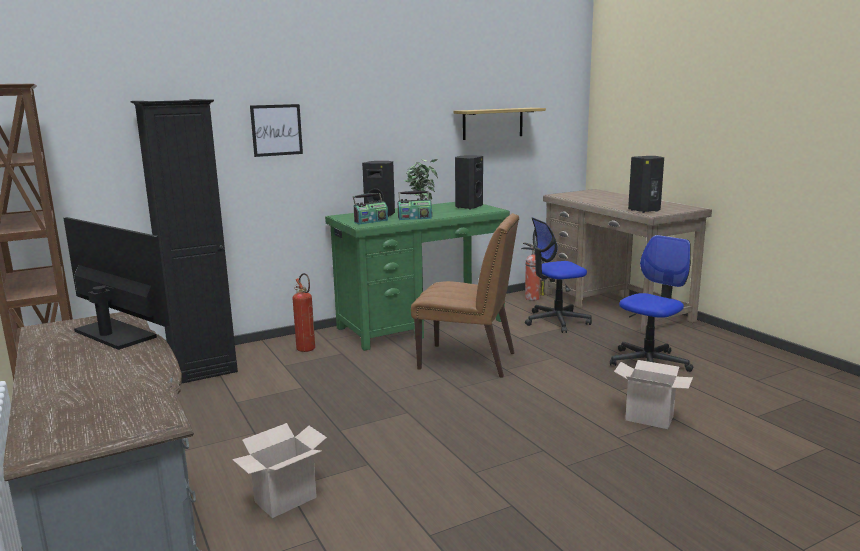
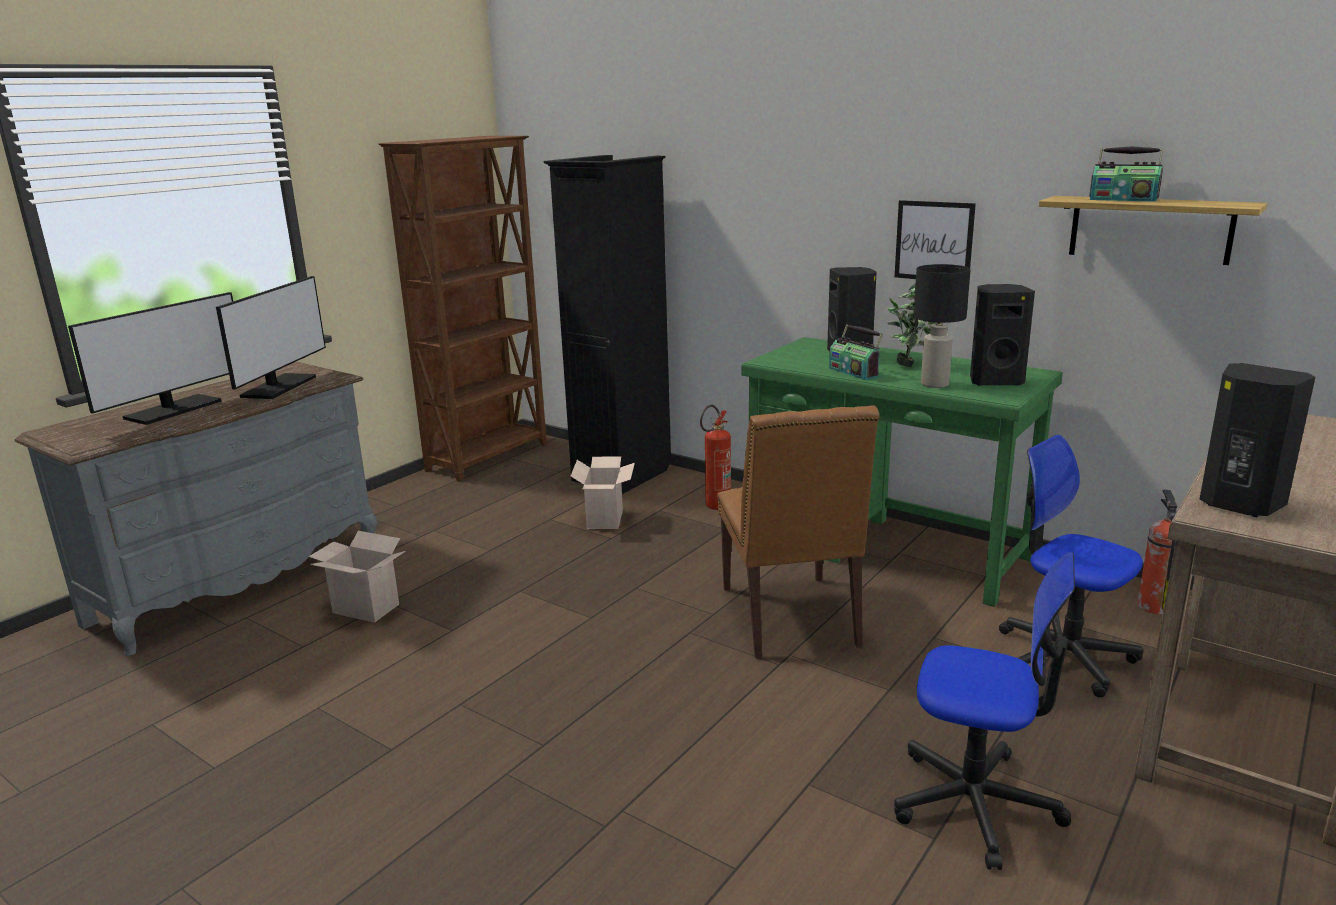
camera: 65 degrees right, 5 degrees up
(98, 378) = (173, 410): none -> monitor
(276, 130) = (754, 203): picture -> picture (934, 241)
(370, 221) = (798, 359): radio -> radio (1123, 199)
(457, 213) = (935, 384): none -> black table lamp
(651, 418) = (718, 839): cardboard box -> cardboard box (606, 520)

